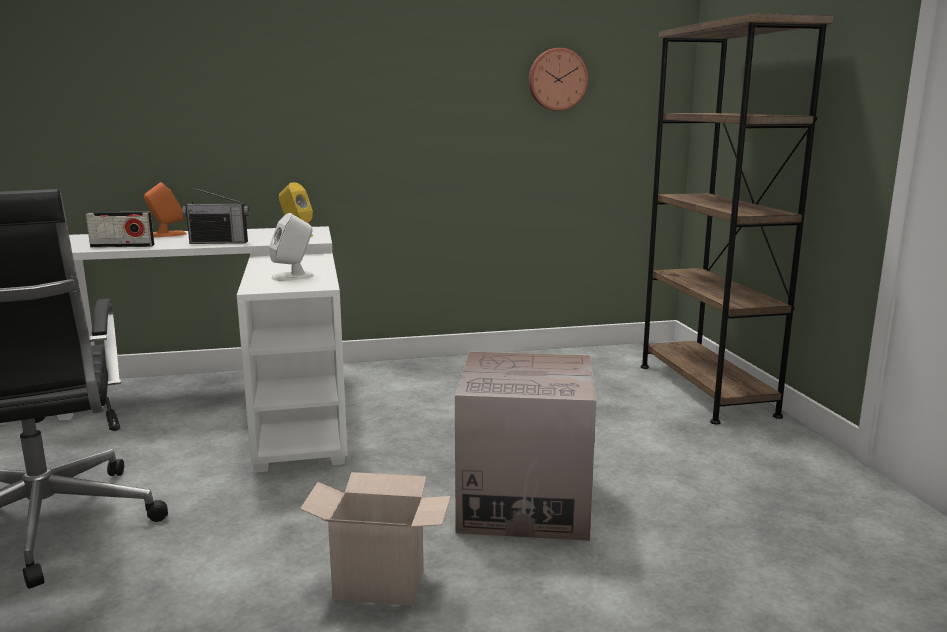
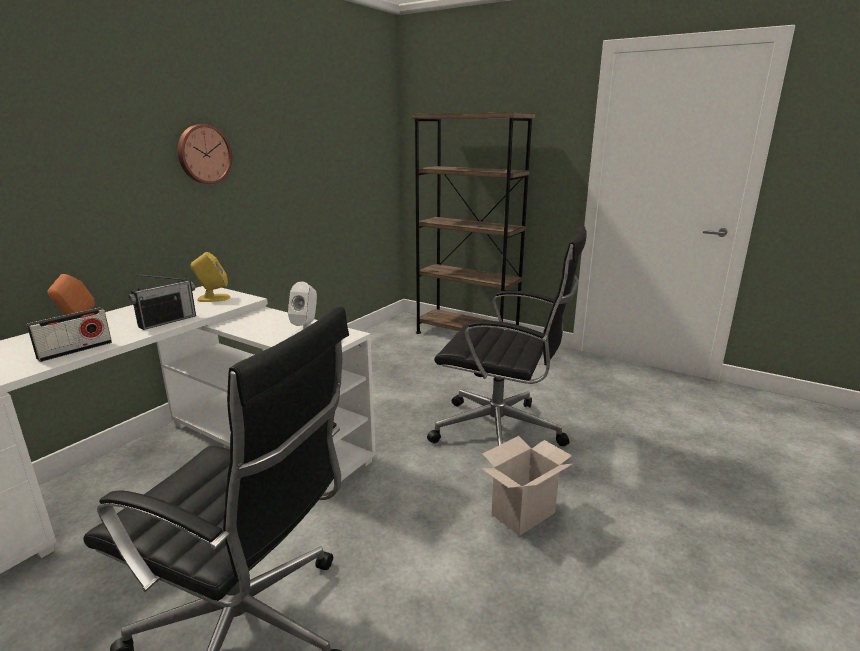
camera: 45 degrees left, 5 degrees up
(524, 503) = (501, 433): cardboard box -> black office chair
(557, 79) = (337, 145): wall clock -> wall clock (203, 154)

